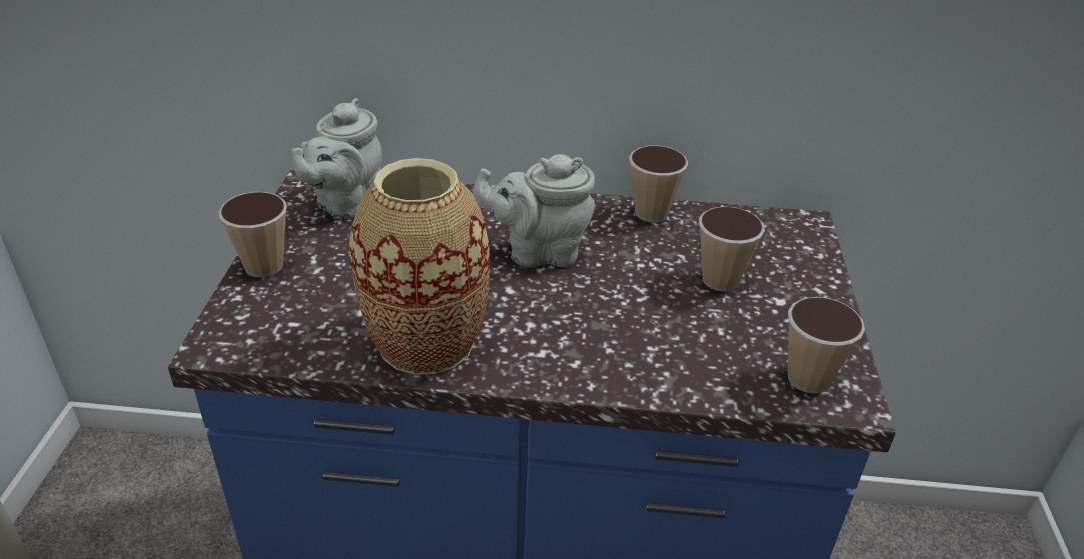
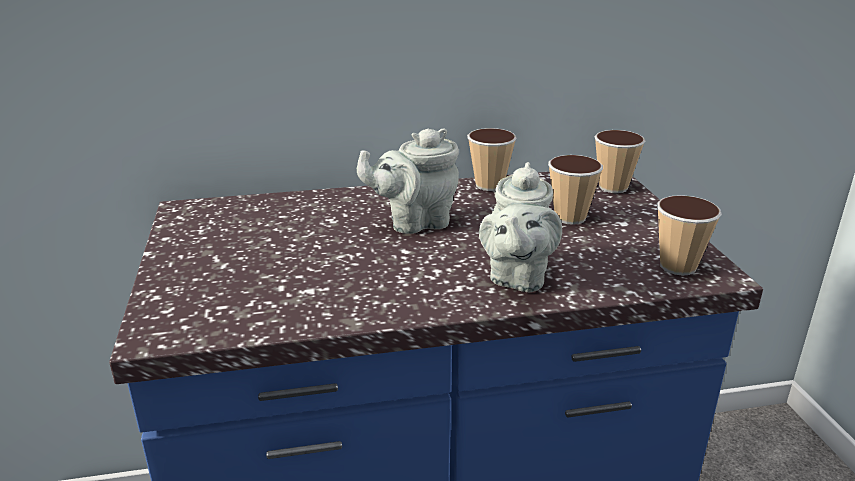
camera: 15 degrees left, 10 degrees down
(264, 266) = (170, 270): cup -> cup (613, 187)
(345, 203) = (224, 216): grey teapot -> grey teapot (517, 277)
(426, 342) = (354, 298): vase -> none

